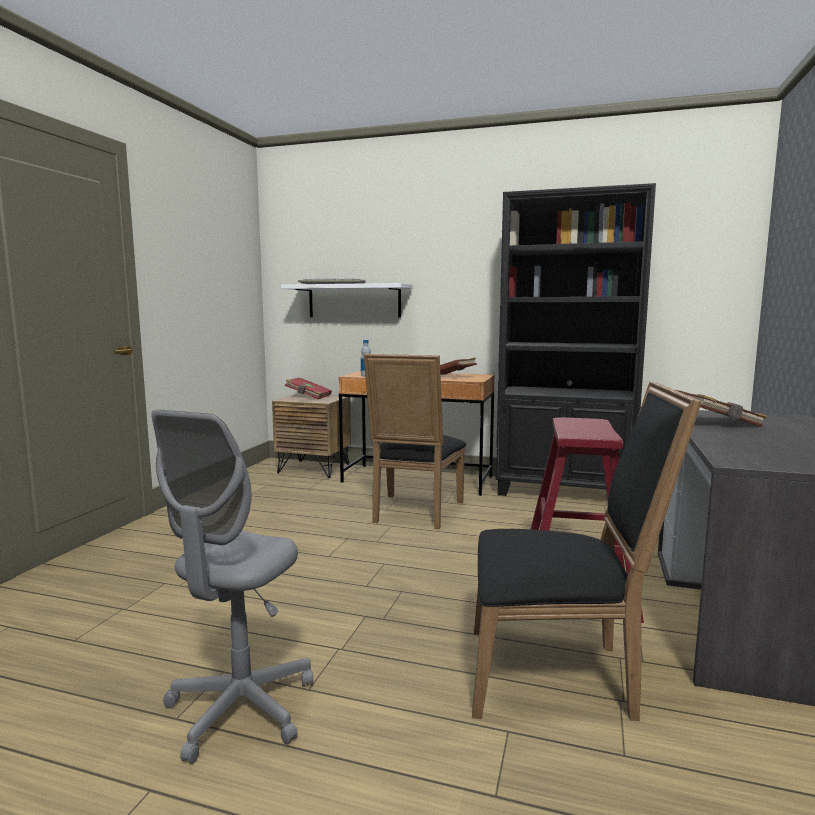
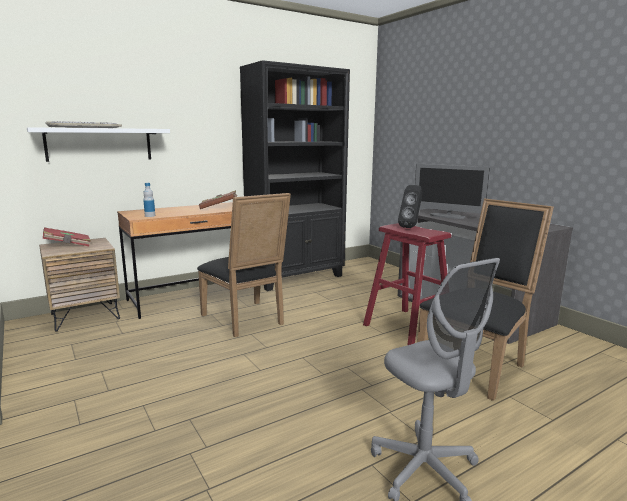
camera: 50 degrees left, 5 degrees up
(591, 425) = (411, 227): none -> black speaker
(717, 423) = (447, 216): brown book -> monitor

